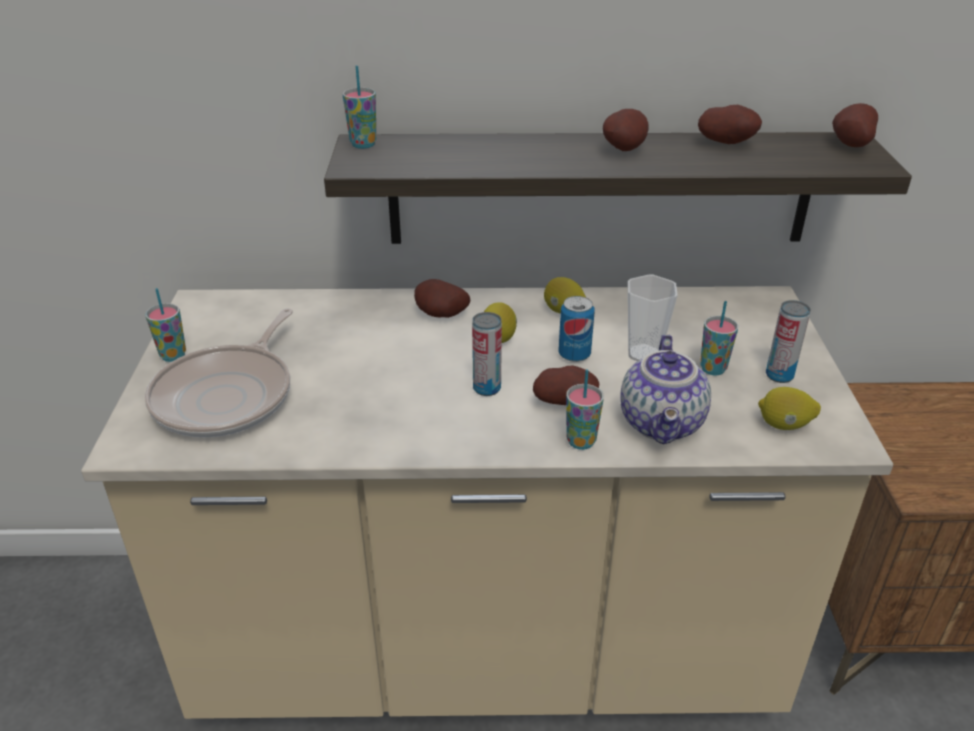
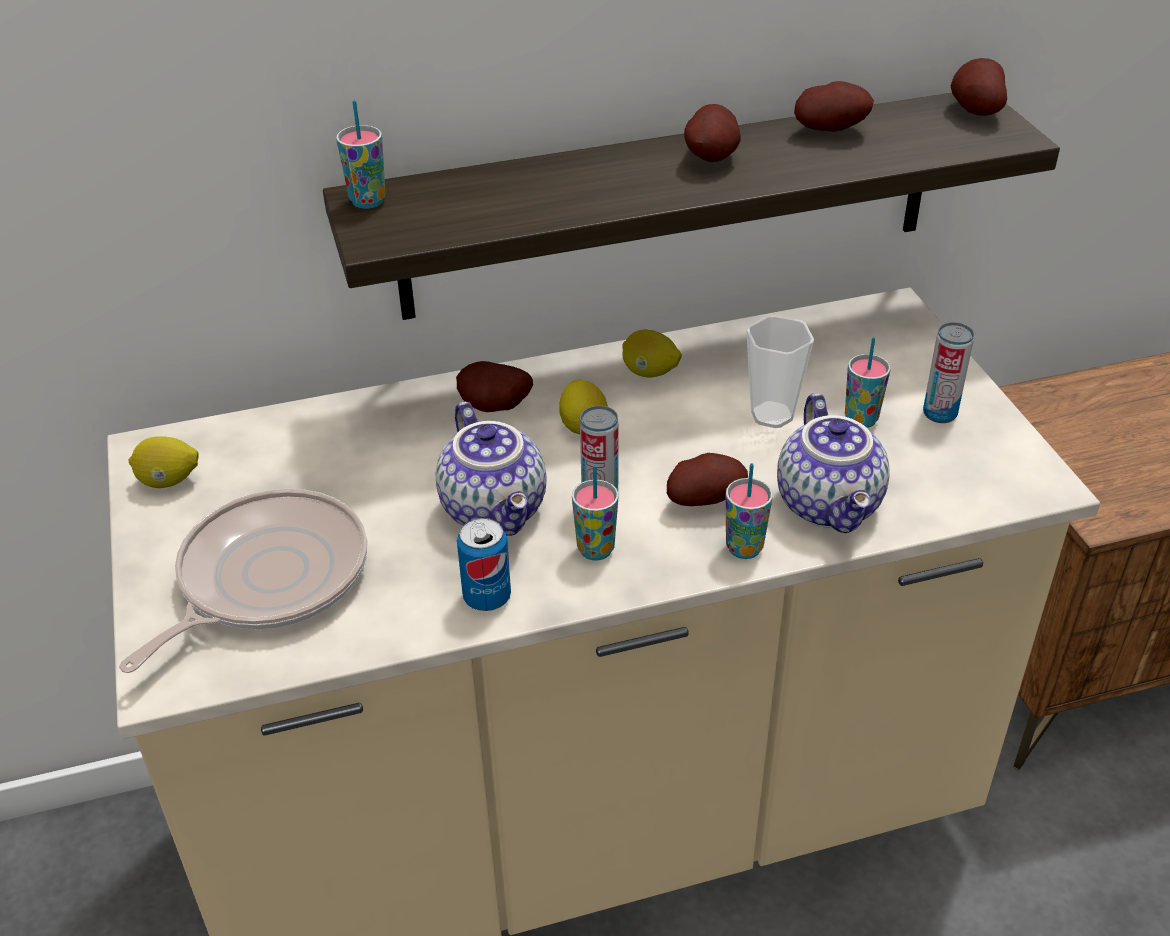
camera: 15 degrees left, 5 degrees up
(173, 356) = (157, 536): cup -> cup (595, 550)
(228, 396) = (266, 579): frying pan -> frying pan turned 150 degrees counterclockwise
(409, 381) = (497, 509): none -> teapot
(574, 354) = (688, 432): can -> can (487, 597)
(784, 425) = (967, 478): lemon -> lemon (168, 481)

